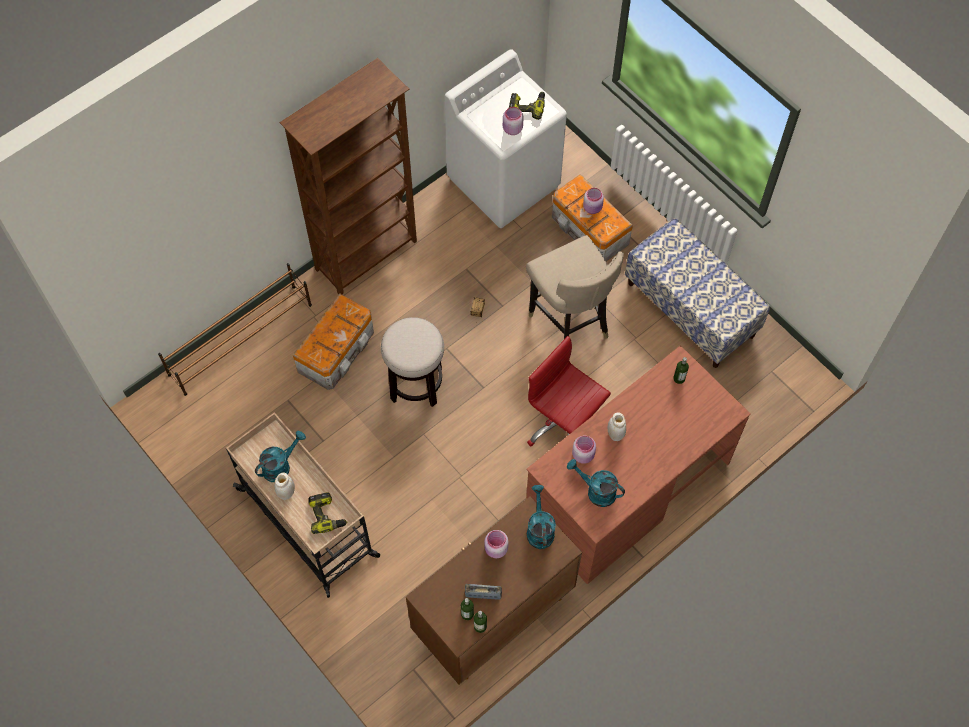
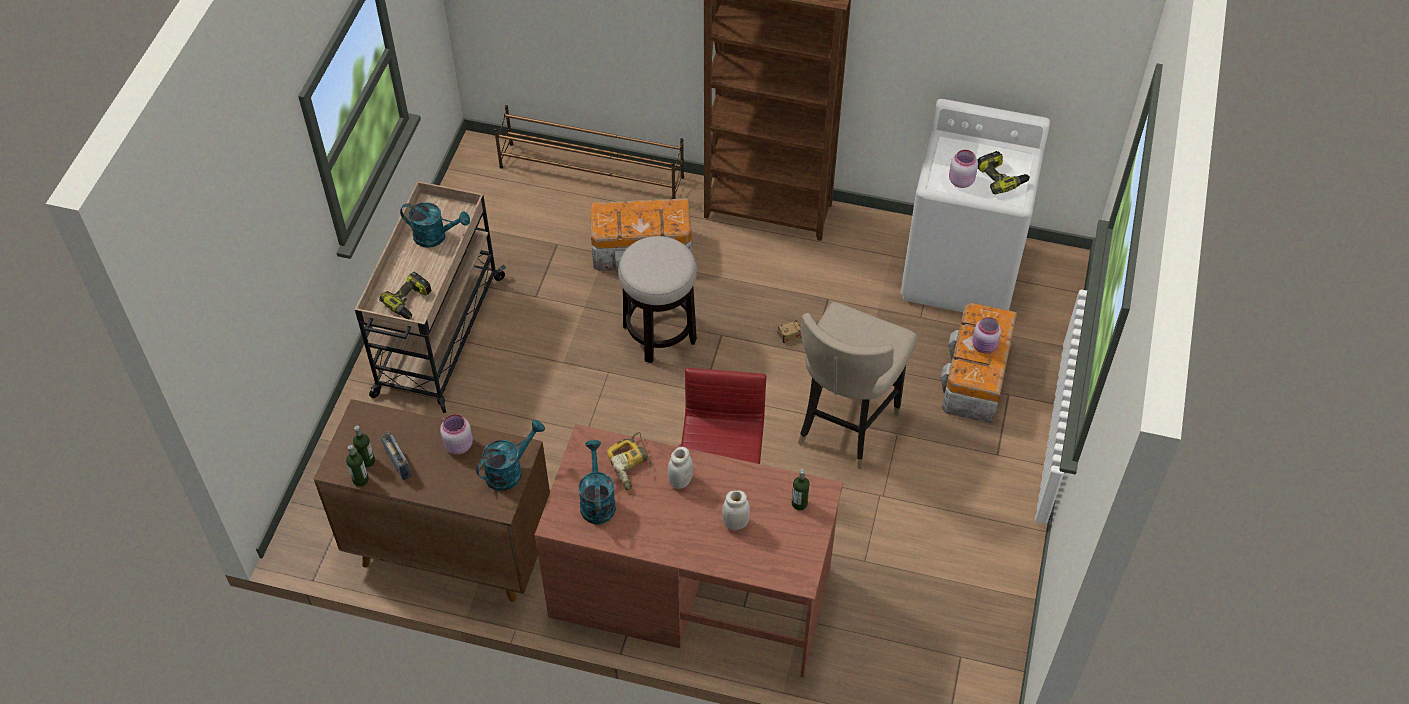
camera: 55 degrees right, 10 degrees down
(286, 493) = (410, 257): white jar -> white jar (735, 523)
(583, 454) = (632, 465): pink jar -> power drill
(691, 309) = (966, 529): bench -> none

